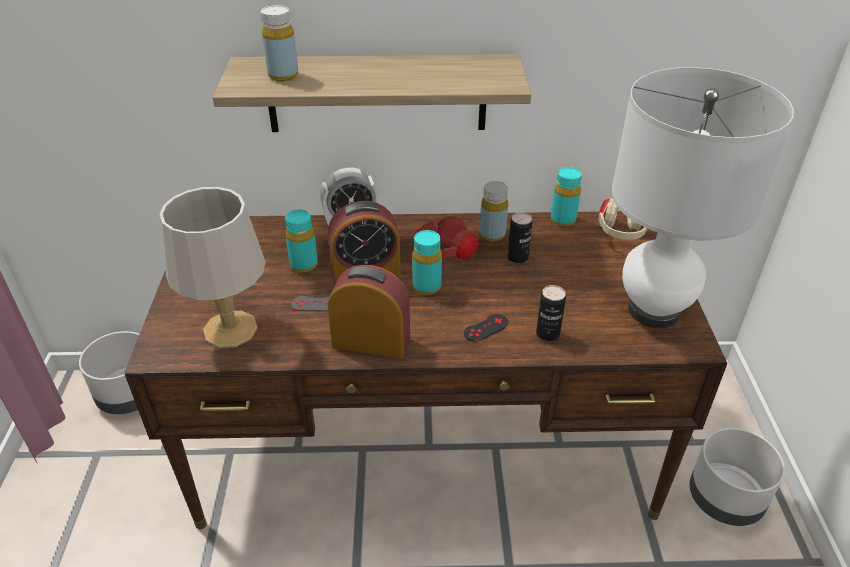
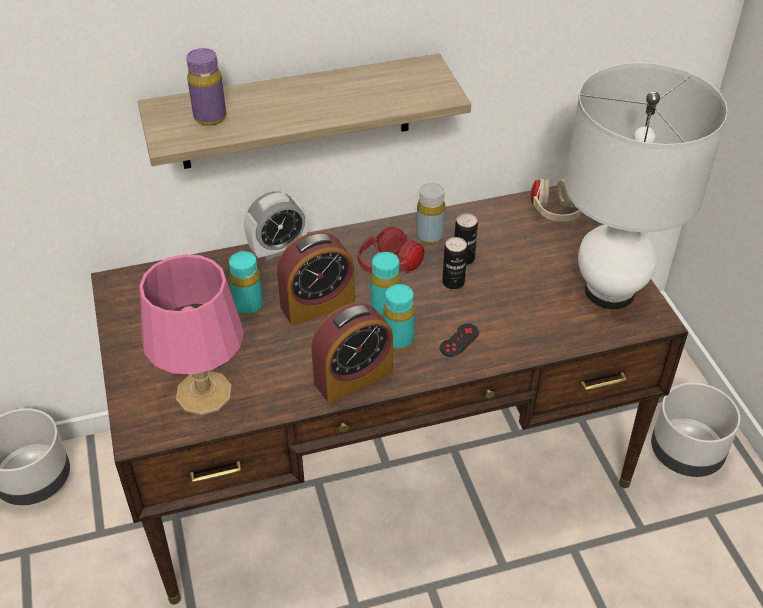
camera: 15 degrees left, 5 degrees up
(230, 330) = (204, 394): grey table lamp -> pink table lamp
(283, 75) = (210, 117): yellow bottle -> purple bottle
(315, 304) = (279, 348): grey game controller -> none
(371, 342) = (353, 377): alarm clock -> alarm clock turned 150 degrees clockwise
(547, 334) = (519, 335): can -> can (453, 282)
(563, 220) = (494, 207): turquoise bottle -> turquoise bottle (398, 340)

